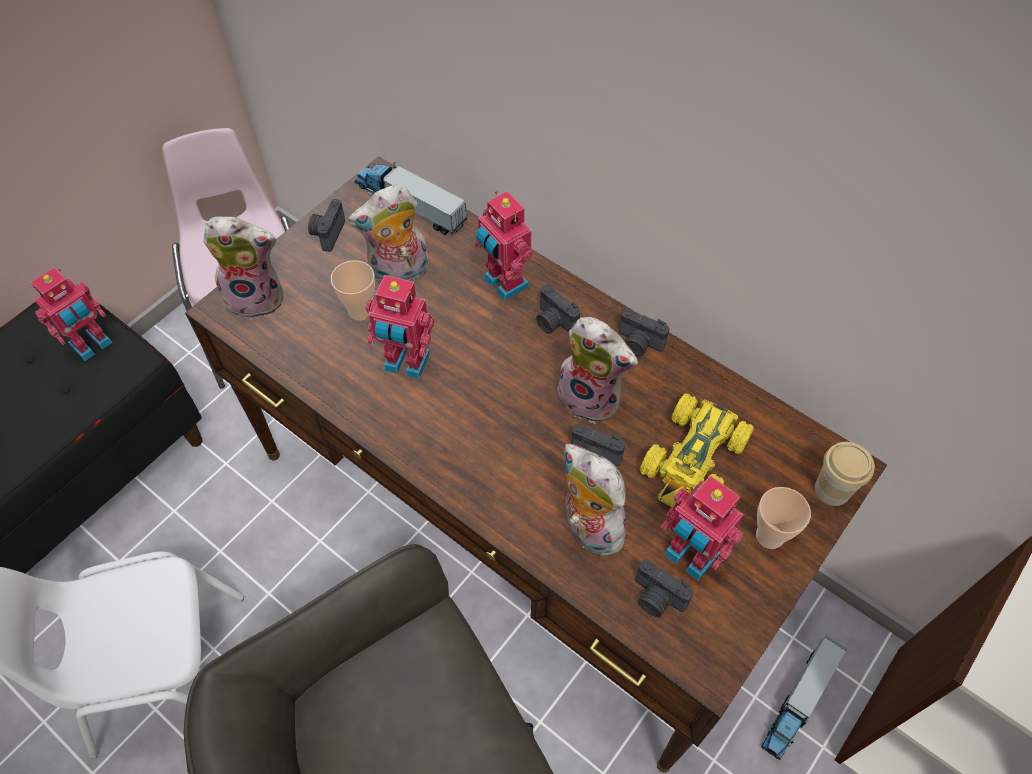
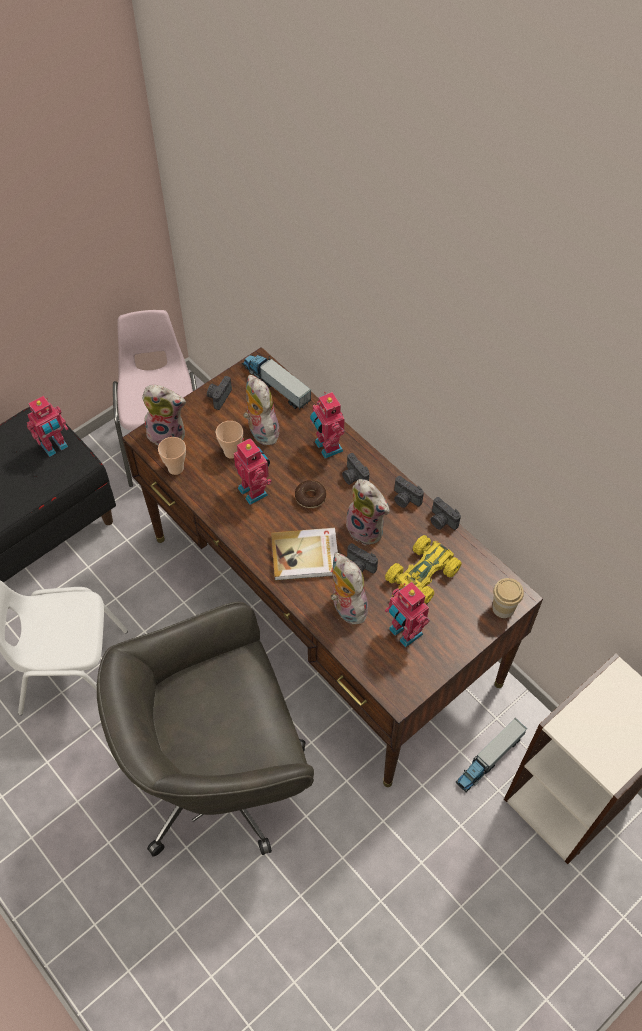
camera: 10 degrees right, 0 degrees up
(399, 273) = (260, 430): plush toy -> plush toy turned 75 degrees clockwise
(406, 364) = (254, 490): toy robot -> toy robot turned 150 degrees counterclockwise
(494, 361) = (310, 497): none -> donut
(506, 455) = (306, 556): none -> book
(656, 598) = (378, 653): camera -> camera (441, 521)
(769, 536) = (456, 629): cup -> cup (176, 468)

